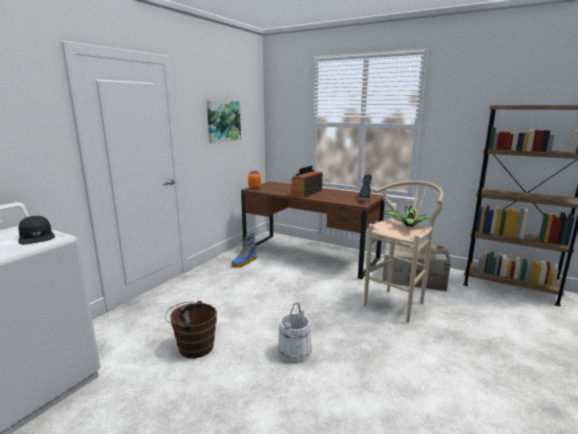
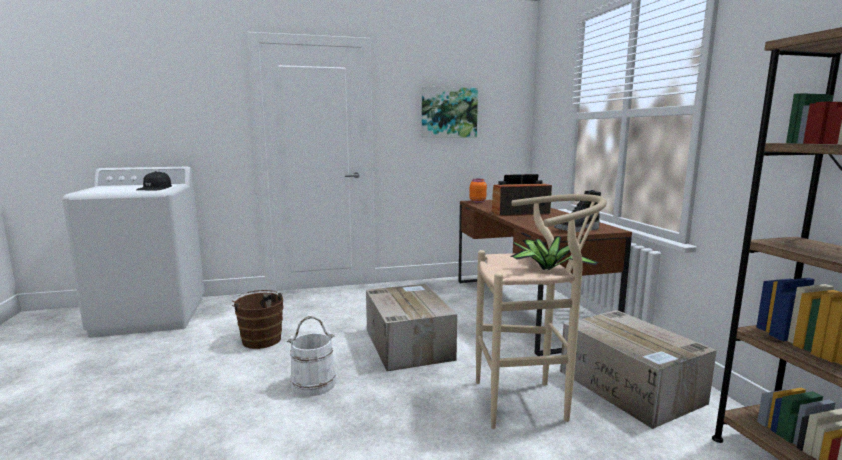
camera: 45 degrees right, 5 degrees down
(244, 262) = (436, 292): boot -> none
(294, 301) = (407, 343): none -> cardboard box

